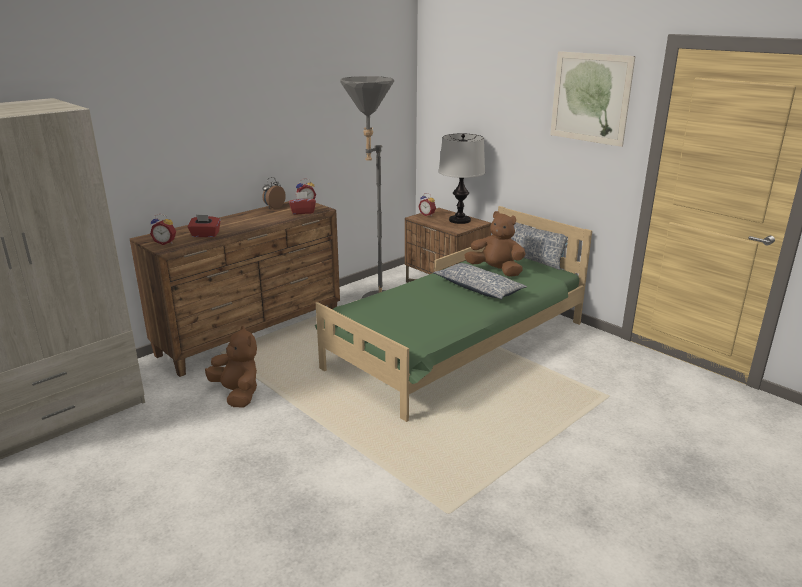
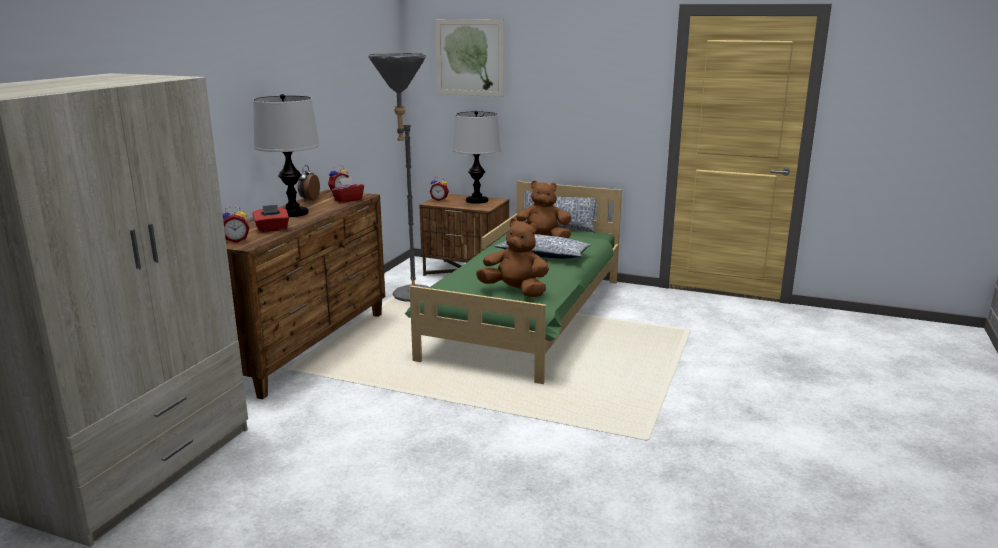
camera: 25 degrees left, 5 degrees down
(237, 394) = (348, 399): brown plush toy -> brown plush toy (515, 291)
(243, 220) = (293, 213): none -> table lamp
(590, 98) = (608, 65): picture -> picture (469, 57)

